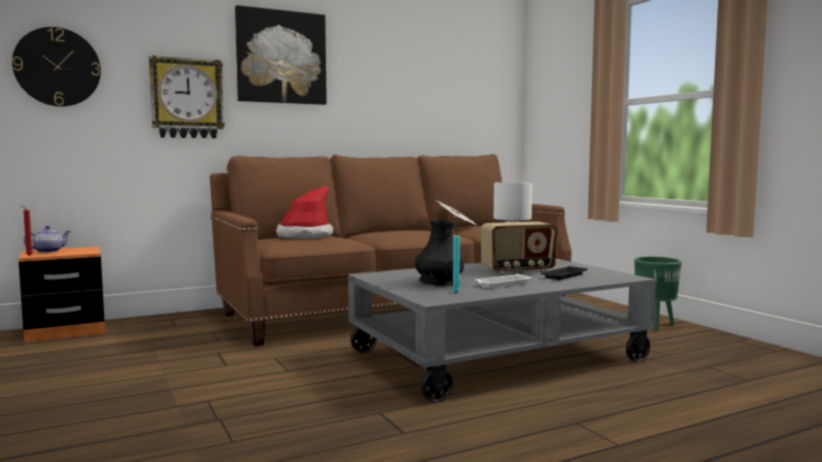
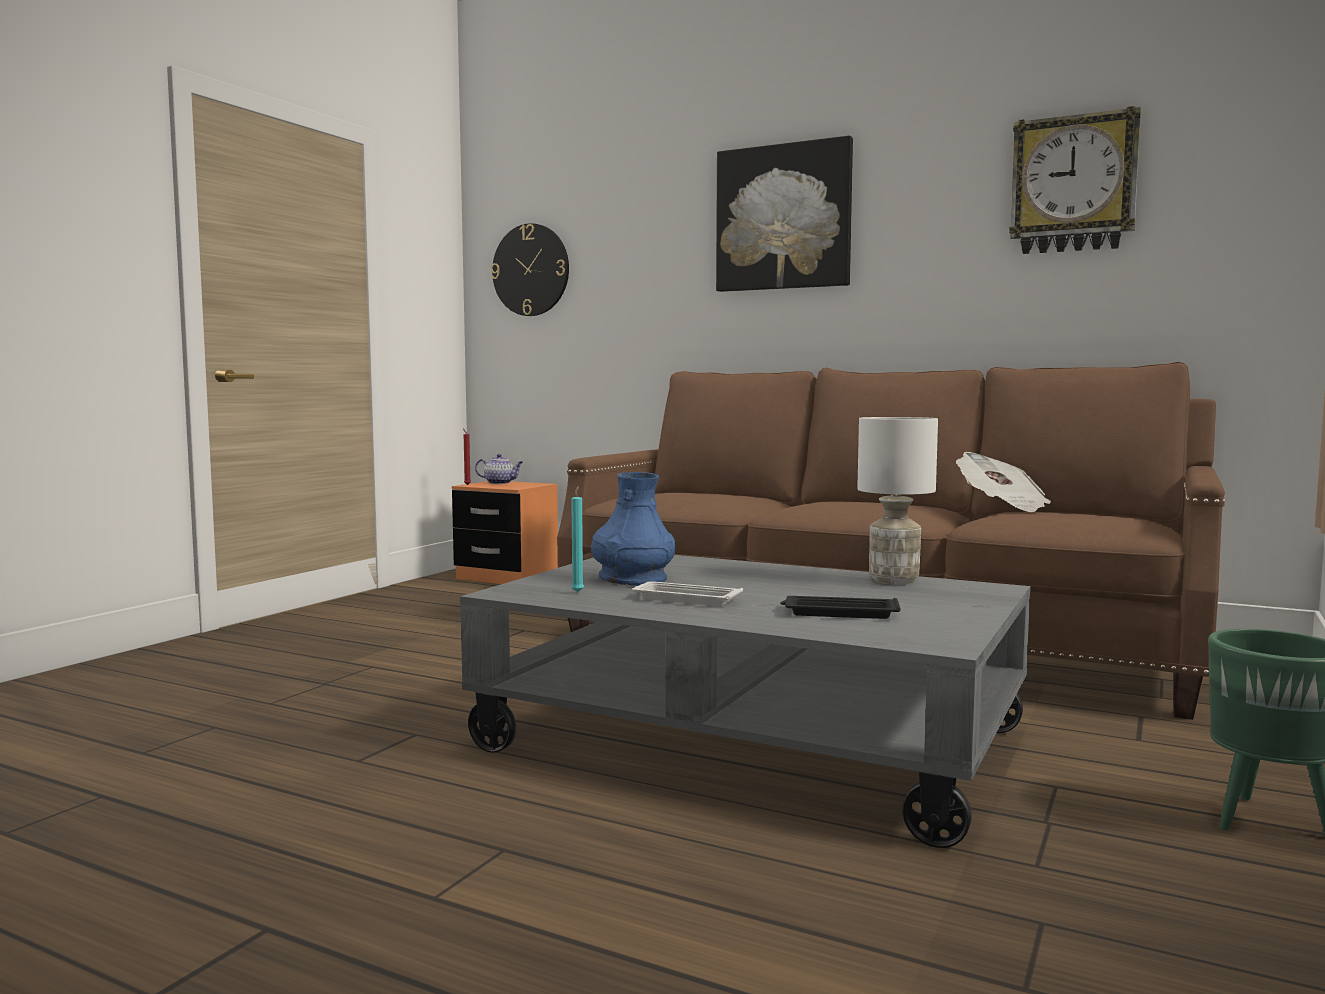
camera: 55 degrees right, 0 degrees up
(187, 98) = (657, 294): wall clock -> wall clock (1073, 184)
(304, 236) = (696, 492): hat -> none
(439, 283) = (632, 579): black vase -> blue vase
(518, 270) = (830, 591): radio -> none

